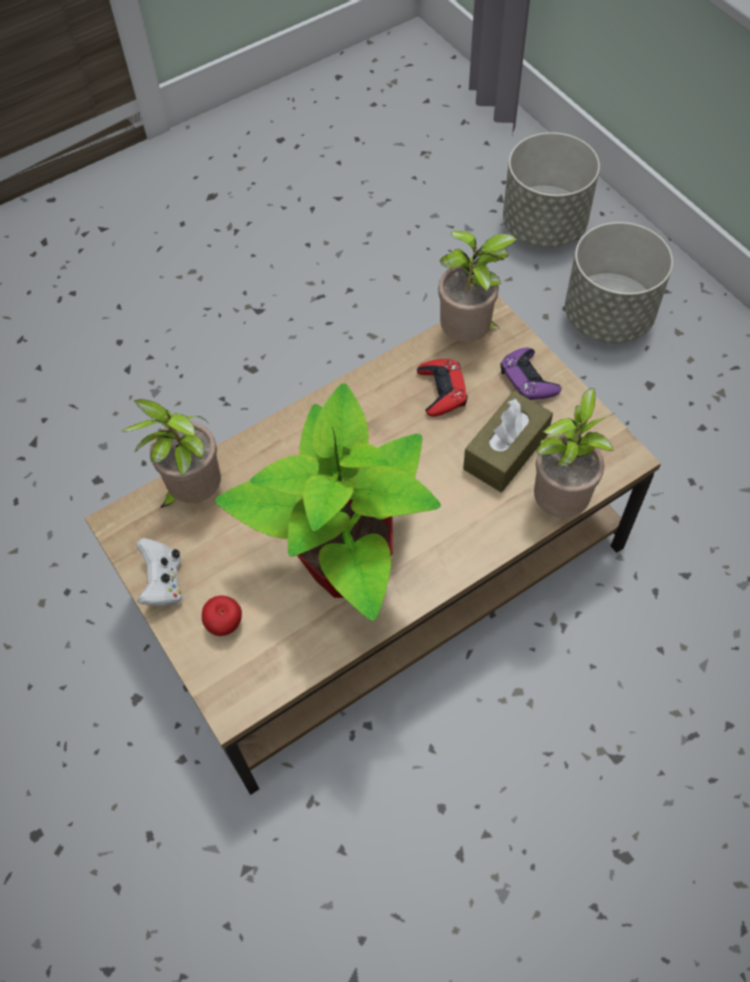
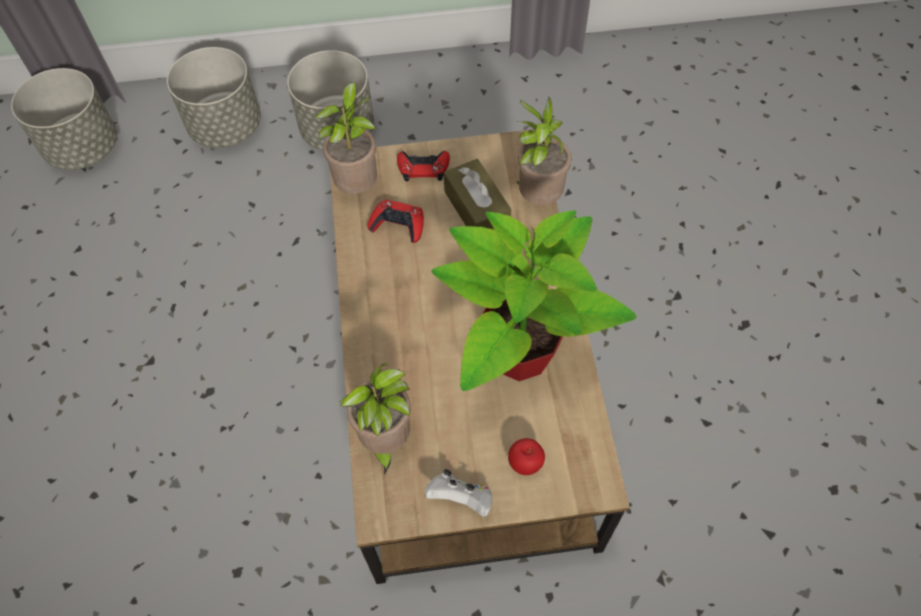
camera: 65 degrees left, 0 degrees up
(444, 140) = (84, 148): none -> grey planter
(528, 380) = (423, 168): purple game controller -> red game controller

